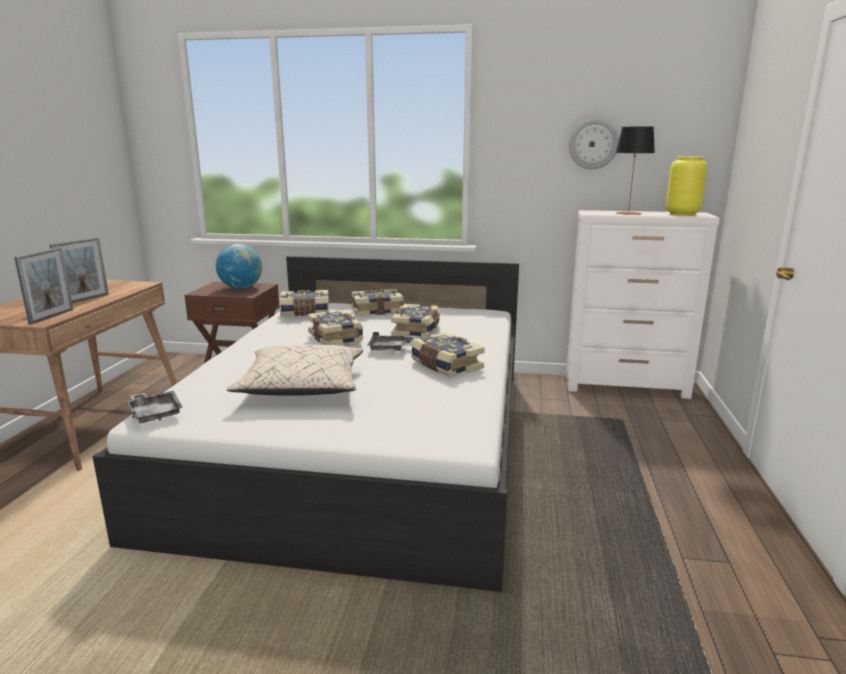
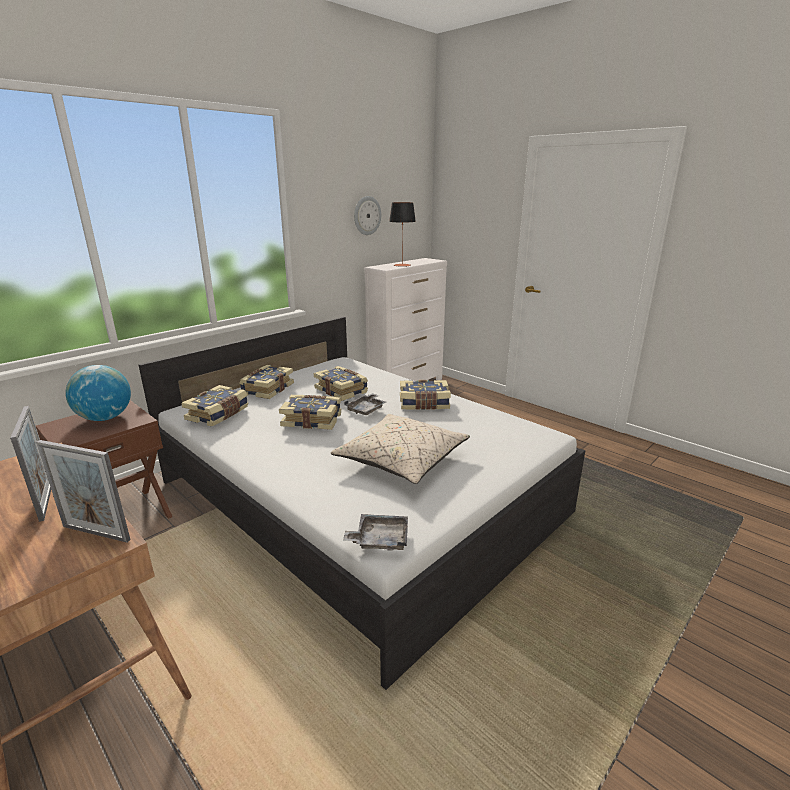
camera: 55 degrees left, 5 degrees up
(52, 316) = (96, 533): picture frame -> picture frame turned 150 degrees clockwise
(683, 214) = (426, 261): yellow vase -> none

